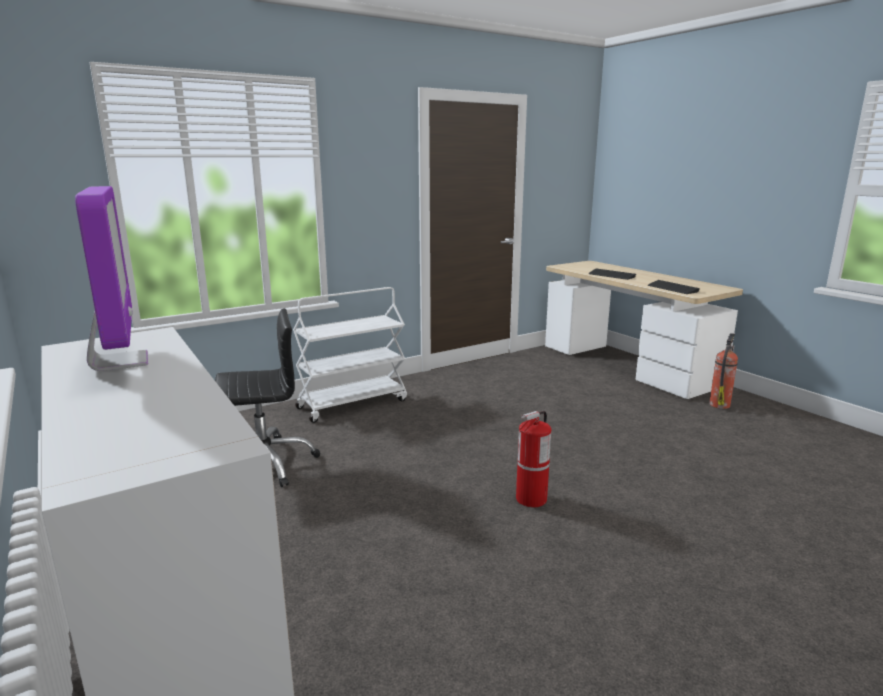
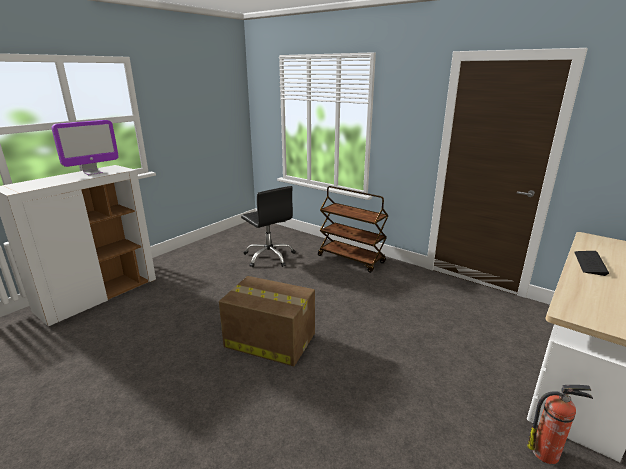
camera: 70 degrees right, 5 degrees up
(353, 404) = (351, 259): white cart -> brown cart
(531, 499) = (269, 340): fire extinguisher -> cardboard box
(672, 288) = (578, 299): keyboard -> none

